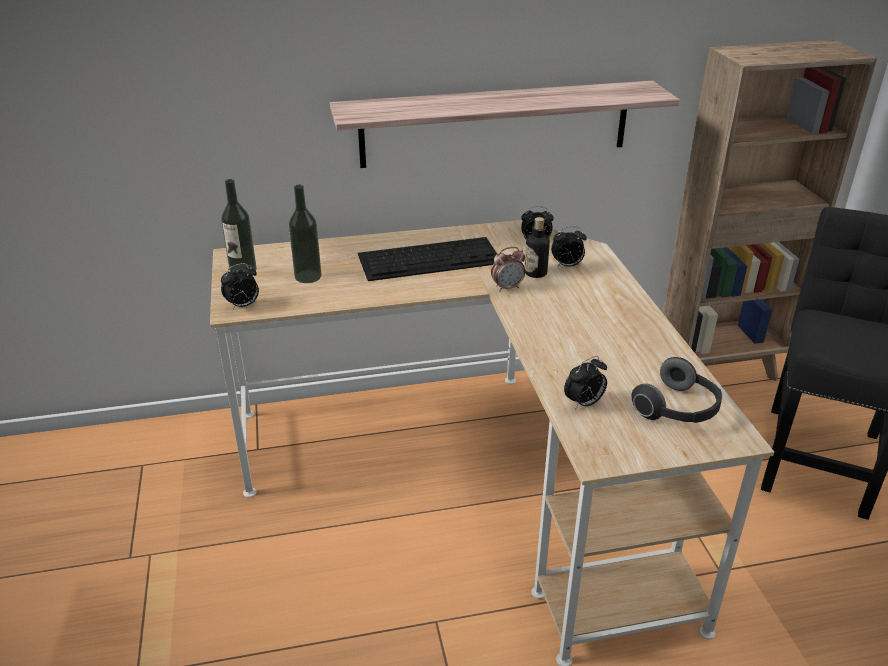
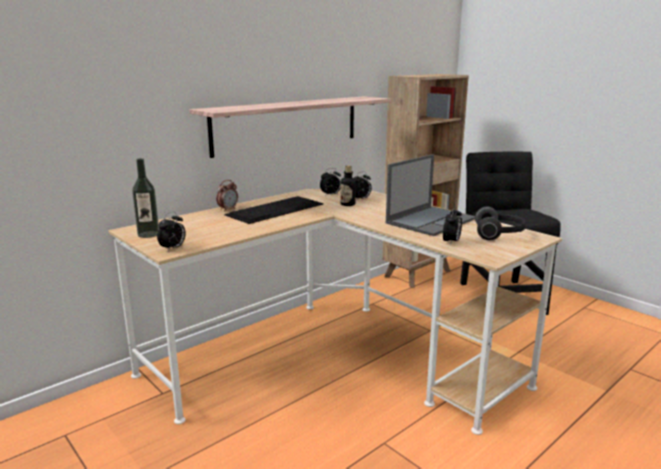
camera: 30 degrees left, 15 degrees down
(308, 276) = (203, 229): bottle -> none
(507, 287) = (340, 212): alarm clock -> alarm clock (228, 209)
(612, 345) = (431, 220): none -> laptop

